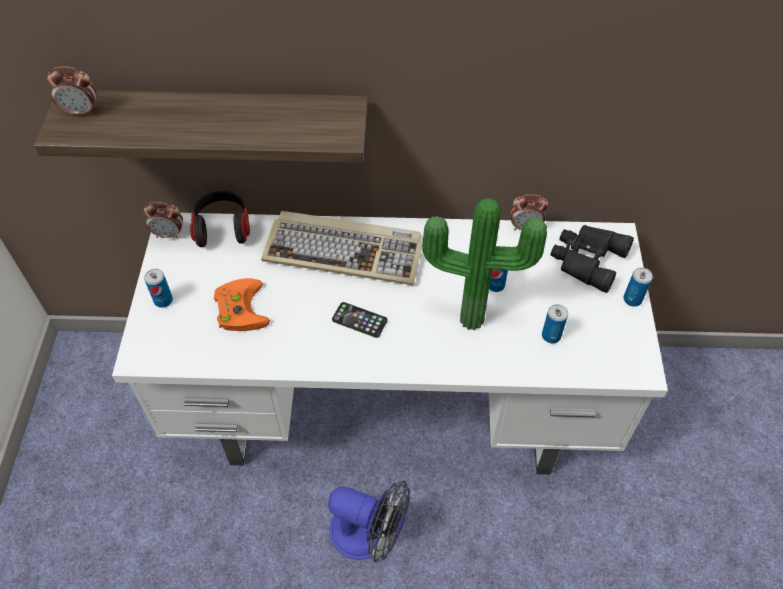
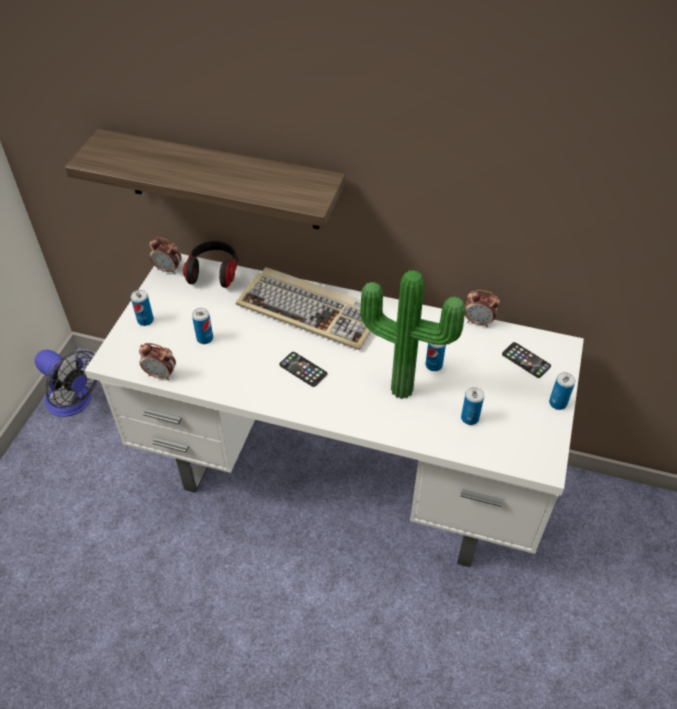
camera: 15 degrees right, 5 degrees down
(81, 112) = (110, 148): alarm clock -> alarm clock (161, 374)
(239, 307) = (205, 338): orange game controller -> can
(369, 535) = (286, 579): fan -> fan (74, 402)
(586, 259) = (526, 360): black binoculars -> phone

